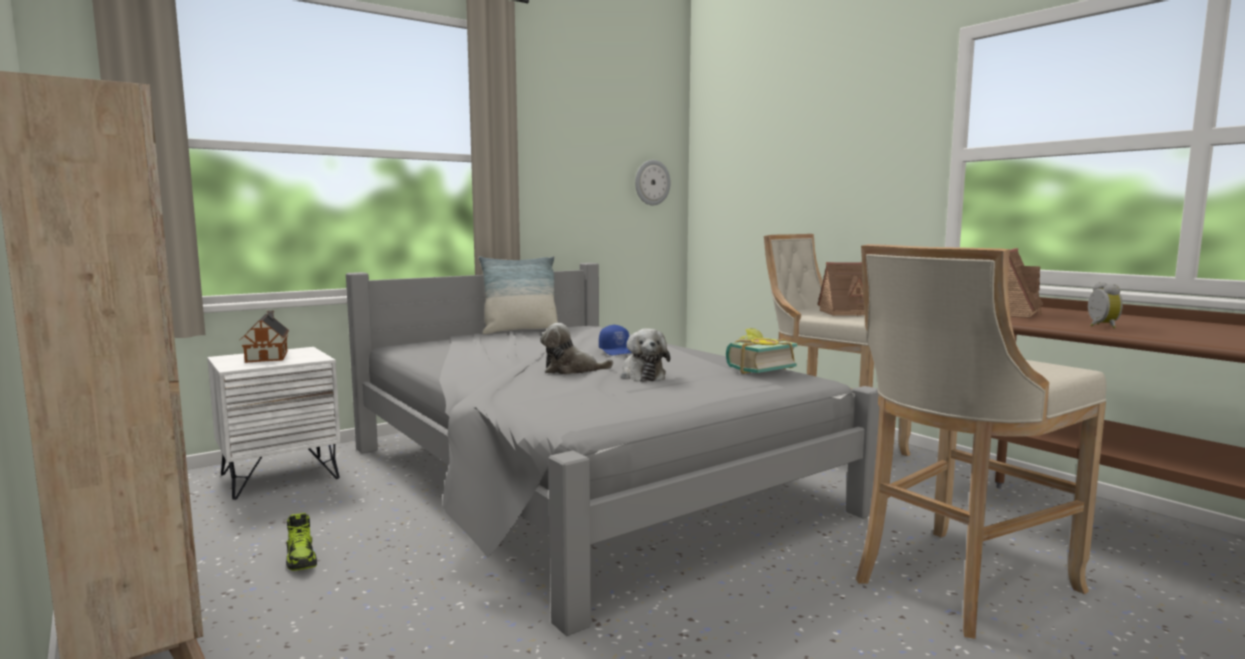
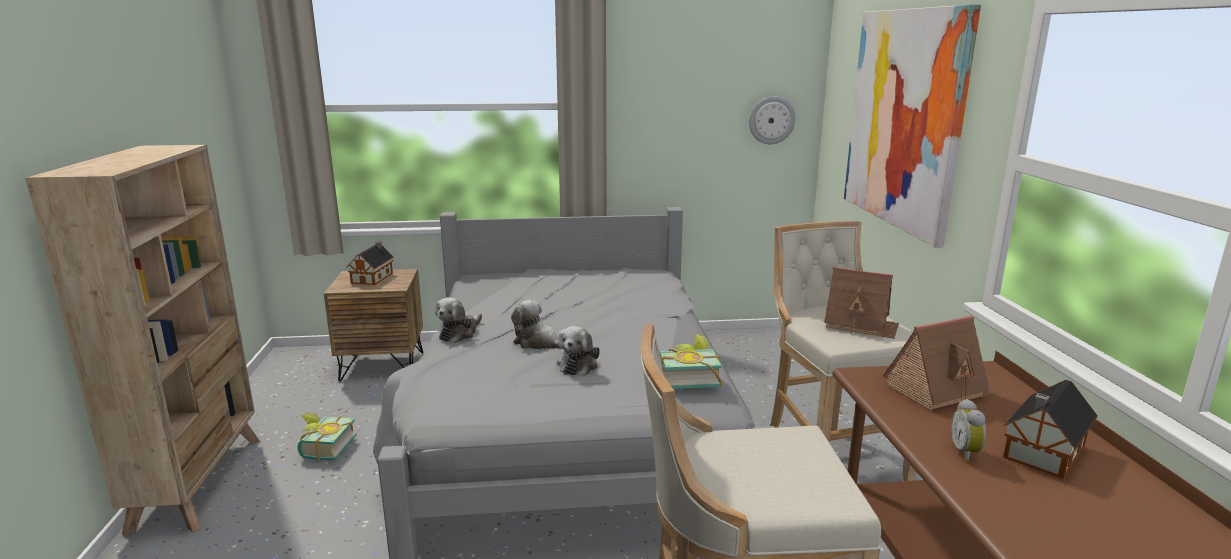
camera: 30 degrees right, 10 degrees up
(280, 476) = (383, 366): white nightstand -> brown nightstand
(301, 559) = (323, 448): shoe -> book
(471, 375) = (459, 333): none -> plush toy
(520, 331) = (590, 271): pillow -> none
(617, 351) = (611, 323): blue cap -> none
(810, 155) = (904, 119): none -> picture
(1100, 326) = (966, 453): alarm clock -> alarm clock turned 150 degrees clockwise
(1131, 322) = (1042, 453): none -> toy house

